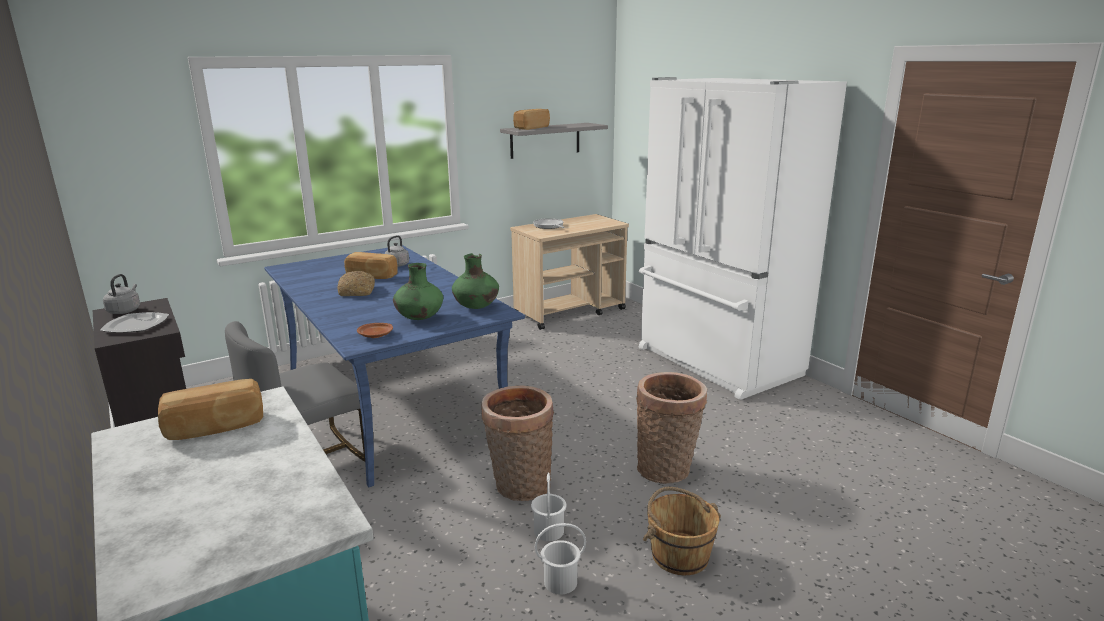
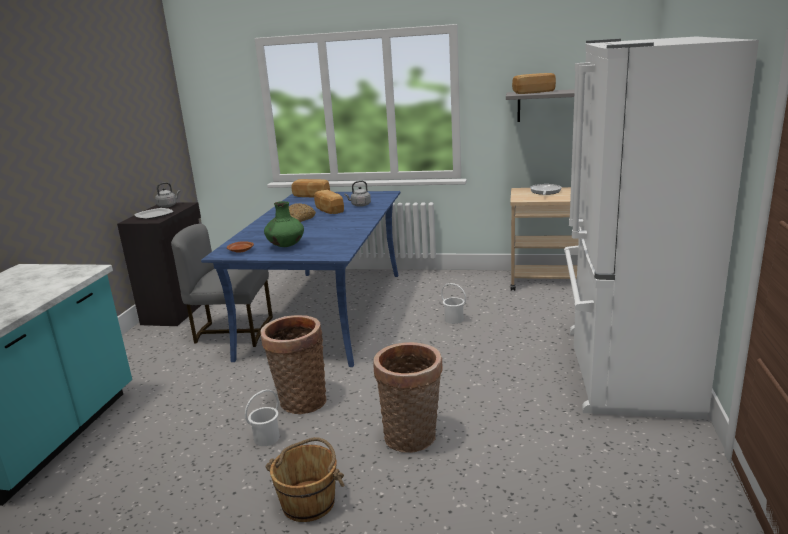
camera: 45 degrees right, 0 degrees up
(215, 427) = (46, 276): bread -> bread (311, 196)
(476, 307) = (333, 247): green vase -> none
(560, 582) = (219, 472): white bucket -> white bucket (454, 319)

